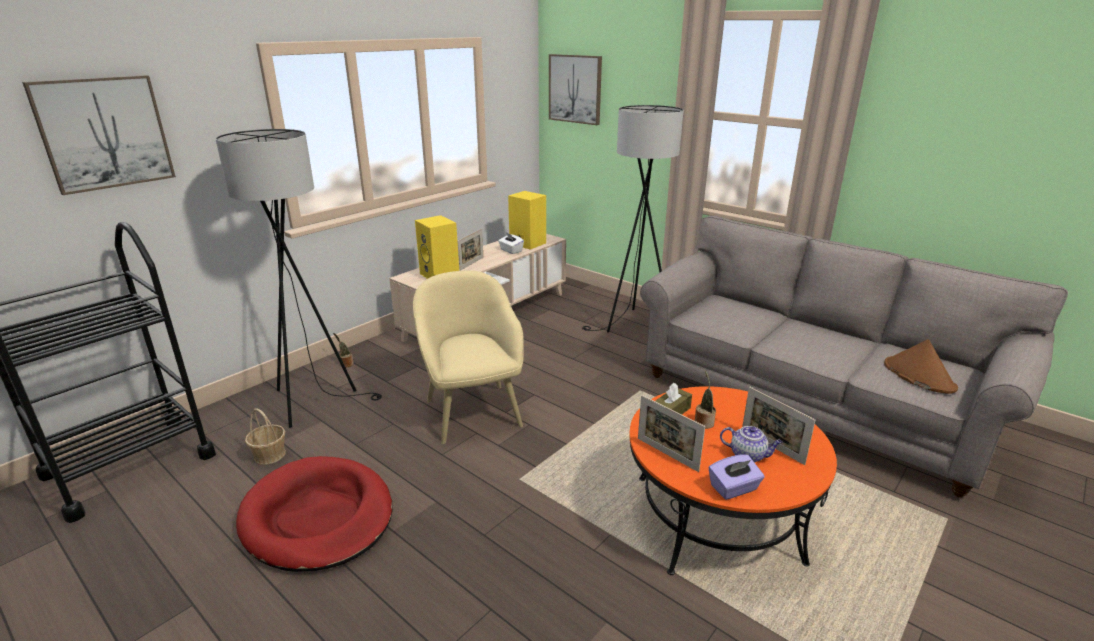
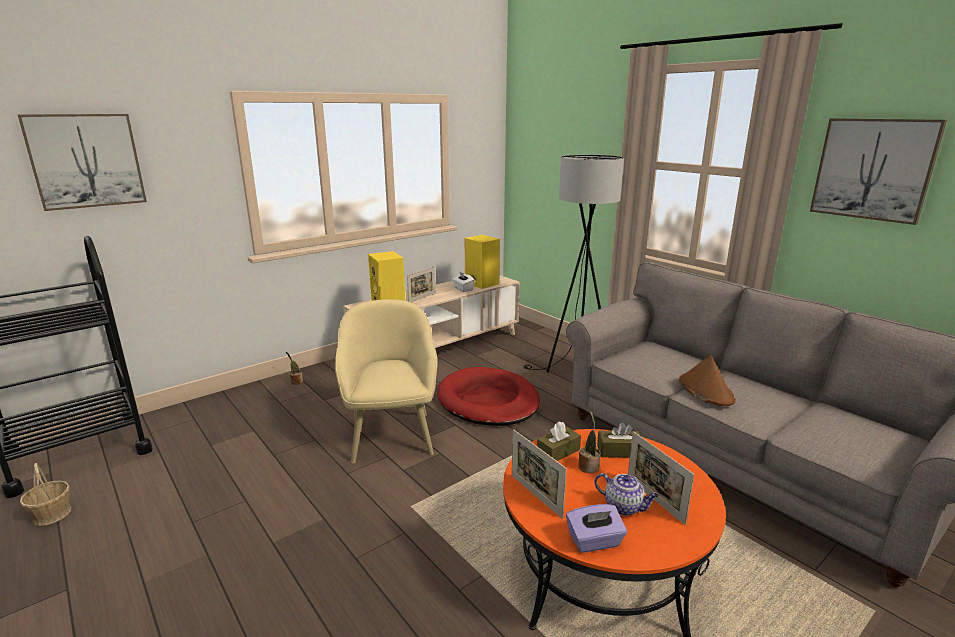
camera: 10 degrees right, 5 degrees down
(270, 454) = (196, 456): basket -> basket (52, 514)
(315, 400) = (256, 411): black floor lamp -> none
(318, 517) = (211, 520): red dog bed -> red dog bed (488, 401)
(575, 89) = (535, 143): picture -> picture (873, 169)
(725, 405) = (618, 451): none -> brown tissue box
(918, 376) = (849, 440): brown hat -> brown hat (705, 390)

